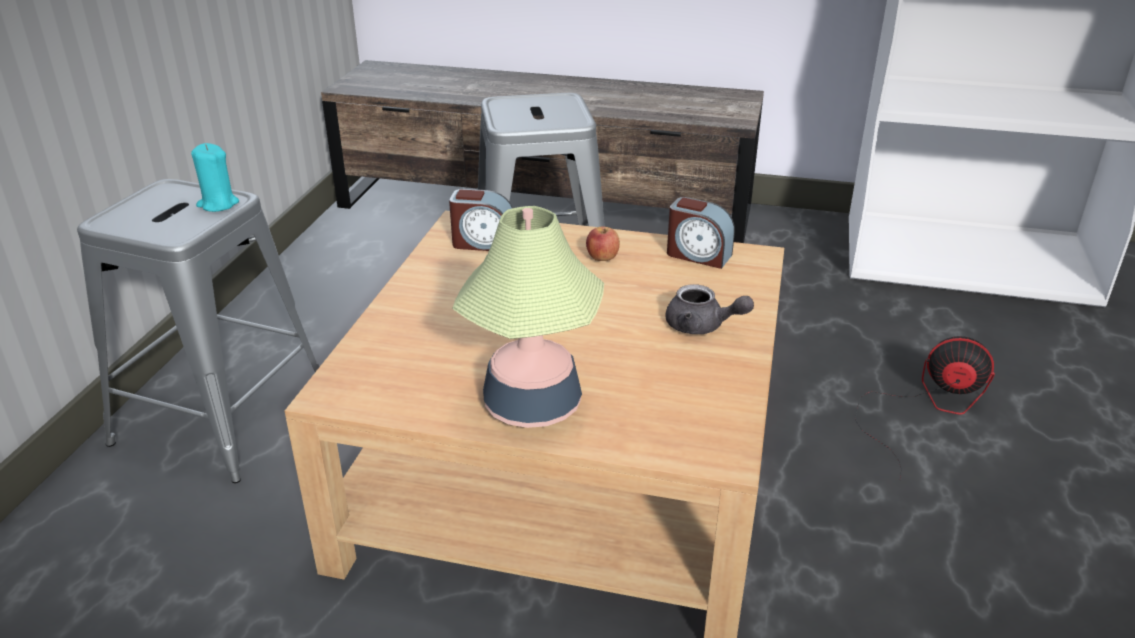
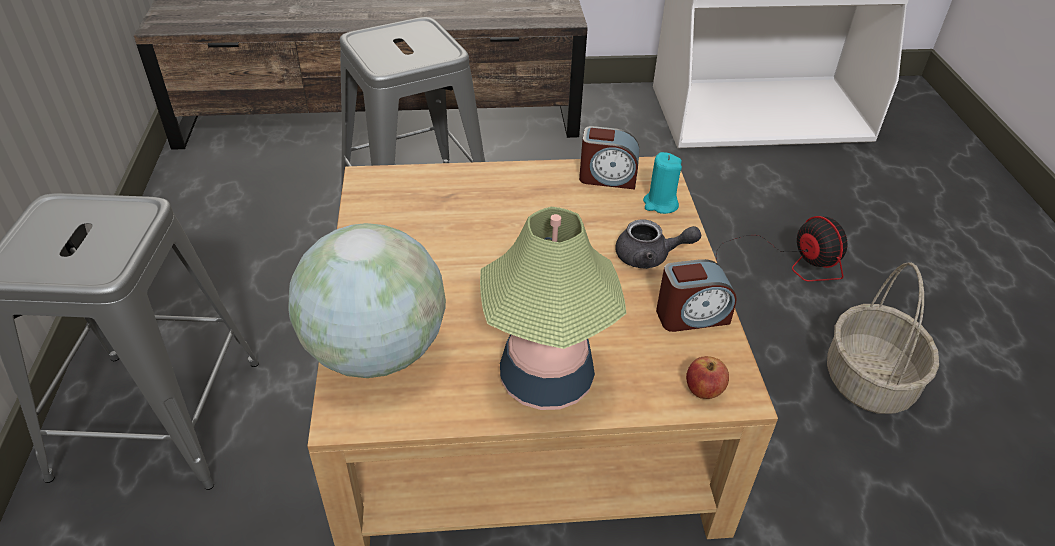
camera: 20 degrees left, 10 degrees up
(218, 204) = (128, 220): turquoise candle -> turquoise candle (660, 204)
(386, 353) = (376, 352): none -> globe
(483, 243) = (404, 200): alarm clock -> alarm clock (691, 316)
(602, 258) = (525, 197): apple -> apple (703, 391)
(925, 408) = (783, 264): fan -> fan turned 60 degrees clockwise
(978, 542) = (867, 379): none -> basket

